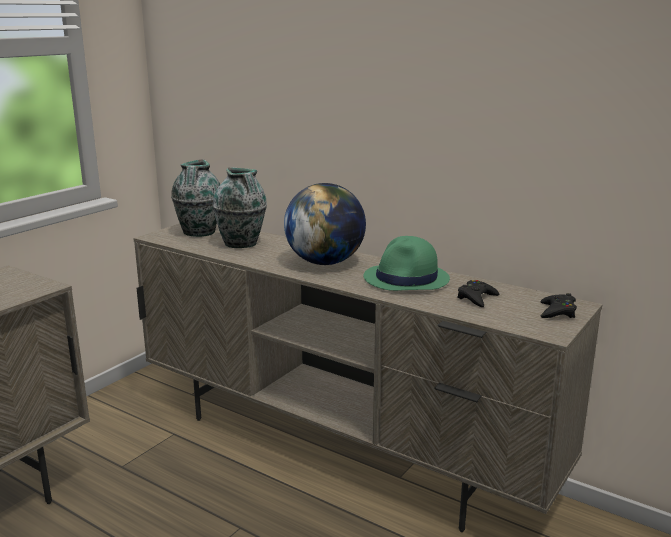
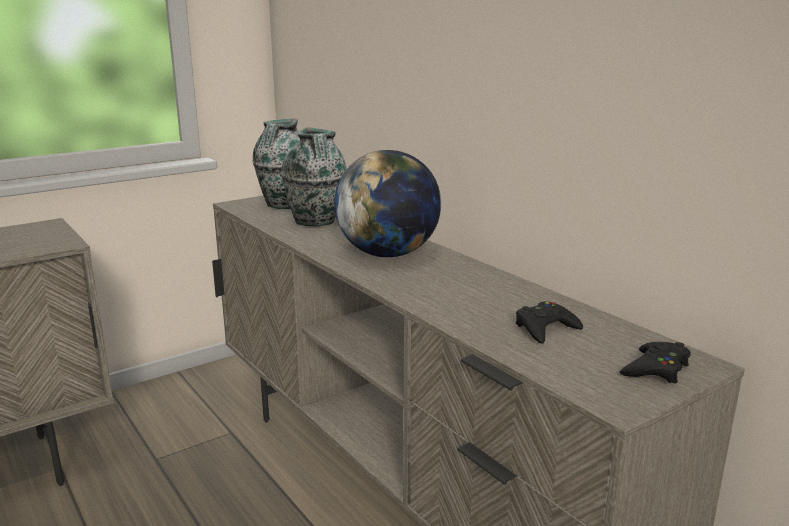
camera: 20 degrees right, 0 degrees up
(406, 279) = (470, 288): green hat -> none

